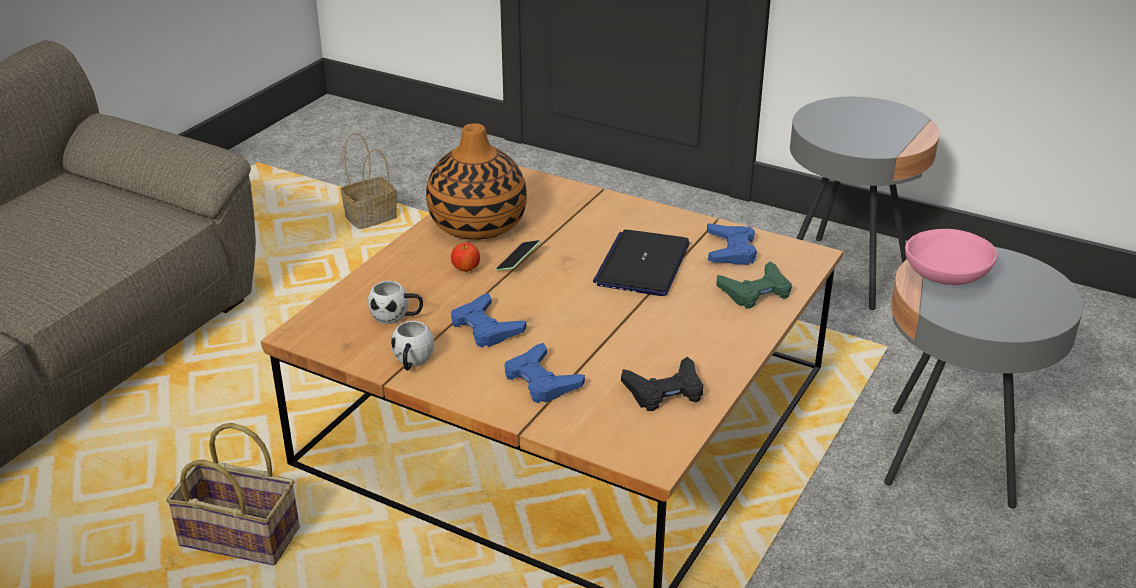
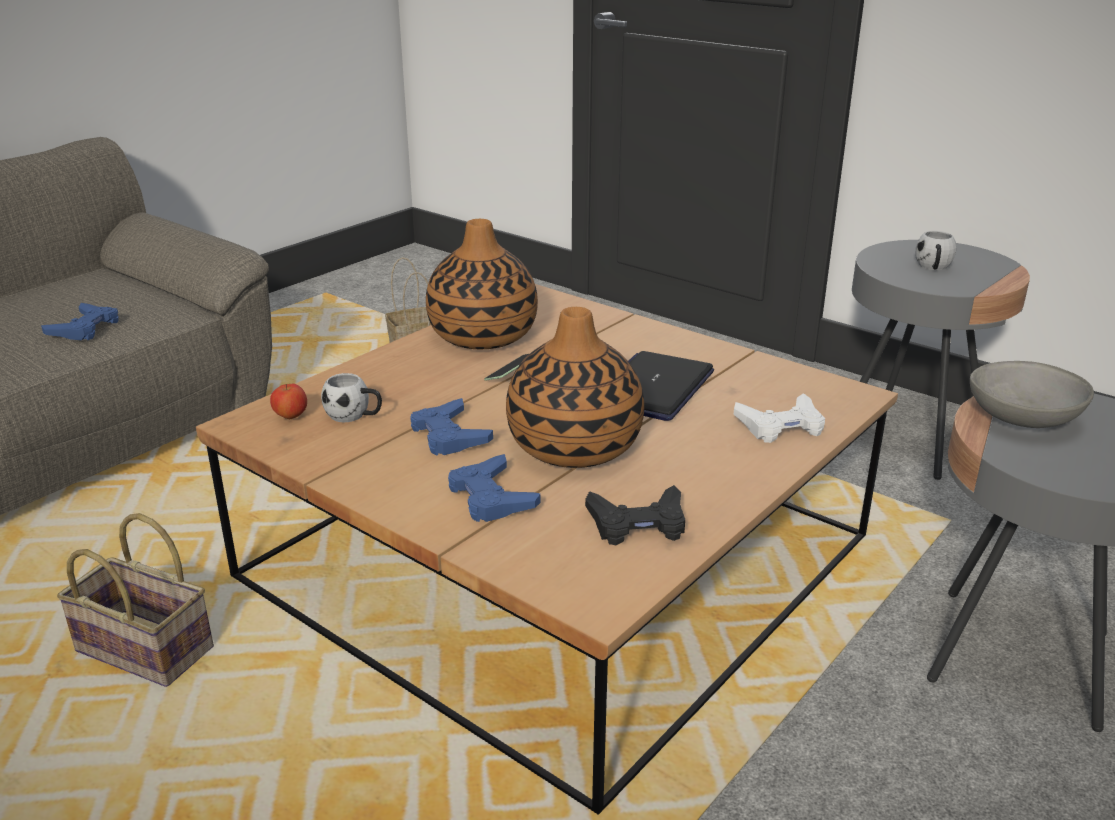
camera: 10 degrees right, 5 degrees down
(412, 362) = (349, 463): white mug -> white mug (933, 268)
(466, 269) = (451, 377): apple -> apple (290, 417)
(593, 328) = (573, 446): none -> vase
(731, 250) = (761, 382): blue game controller -> blue game controller (85, 328)
(755, 291) = (781, 426): green game controller -> white game controller
(946, 277) = (1023, 420): pink bowl -> grey bowl

